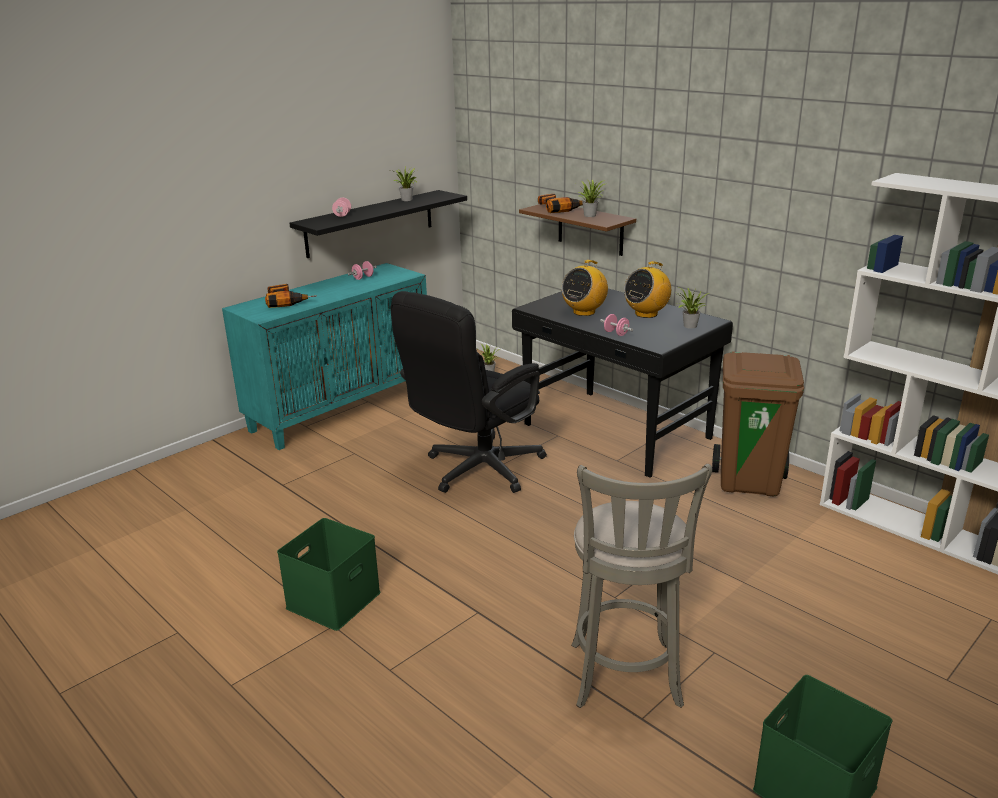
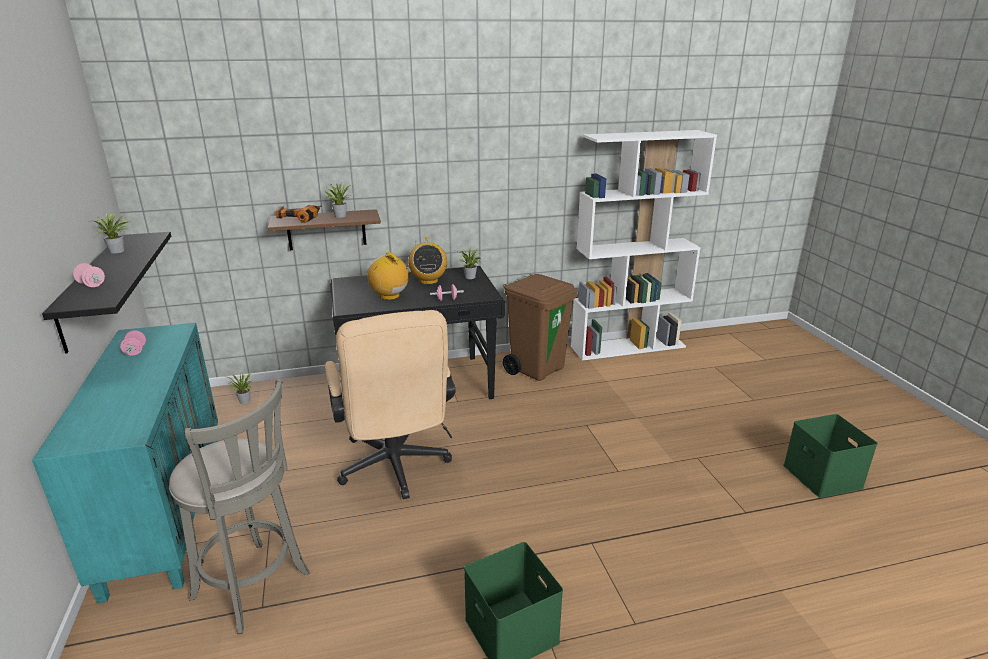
camera: 60 degrees left, 0 degrees up
(287, 301) = (109, 409): power drill -> none
(475, 471) = (395, 469): black office chair -> beige office chair
(584, 312) = (390, 296): radio -> radio turned 150 degrees clockwise
(625, 679) = (706, 503): grey stool -> grey stool (255, 588)

